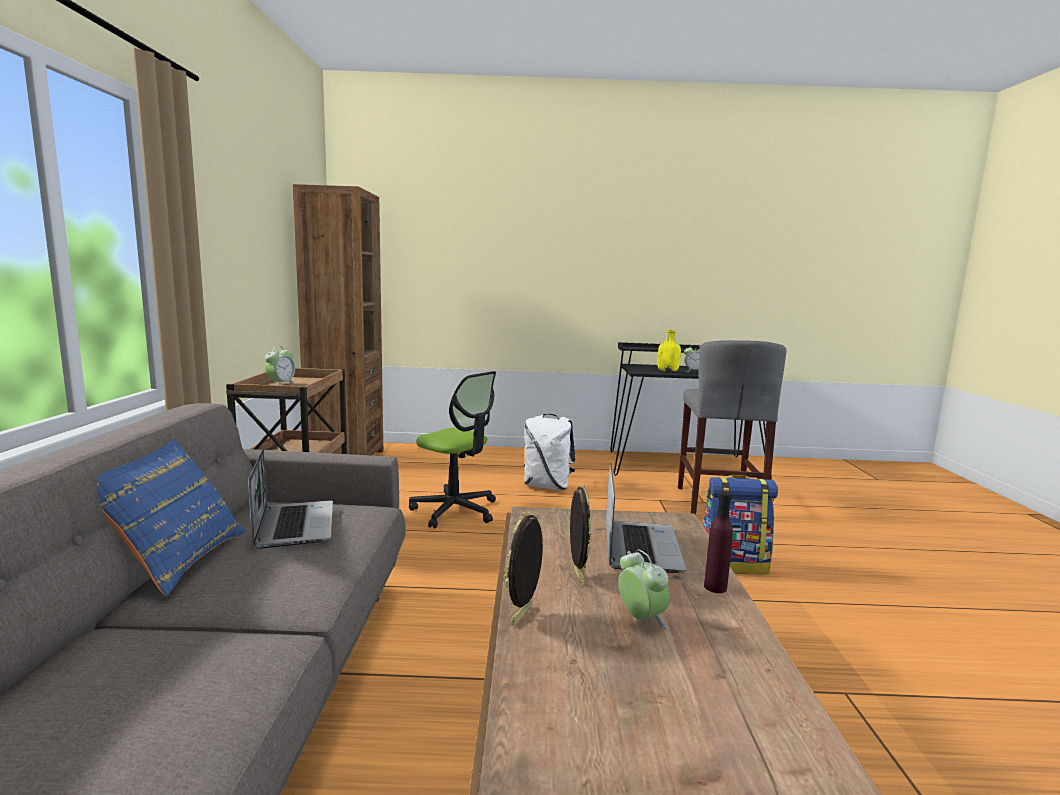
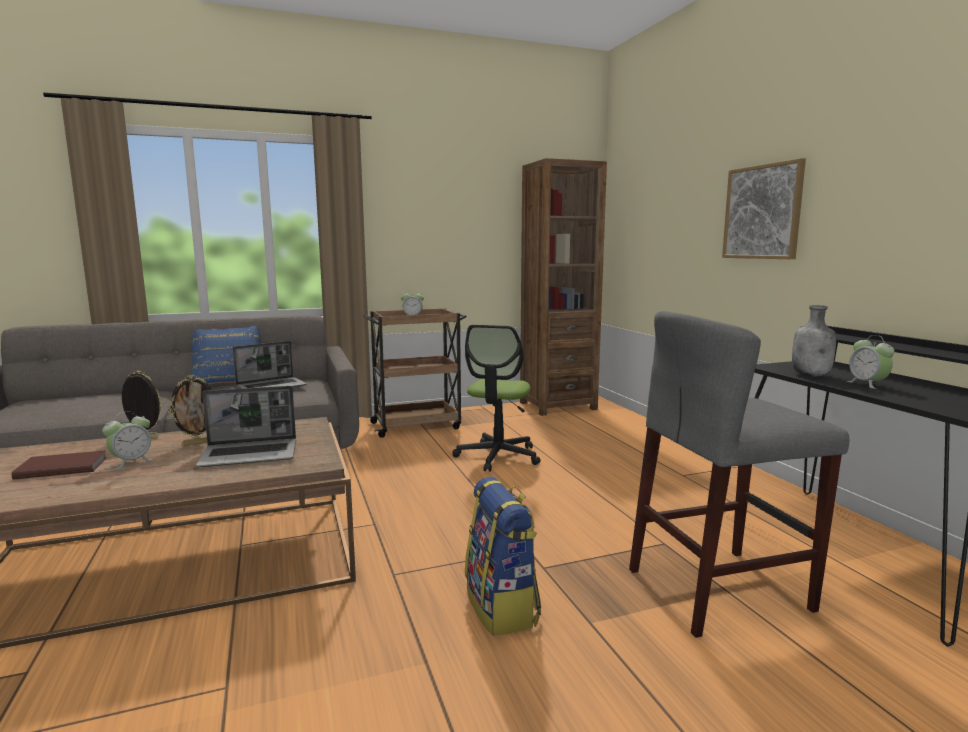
camera: 70 degrees right, 0 degrees up
(547, 486) = (612, 479): white backpack -> none
(555, 265) = (762, 212): none -> picture
(647, 677) = (61, 467): none -> brown book
(667, 372) = (811, 375): yellow bottle -> grey bottle
(715, 587) = (175, 480): purple bottle -> none

